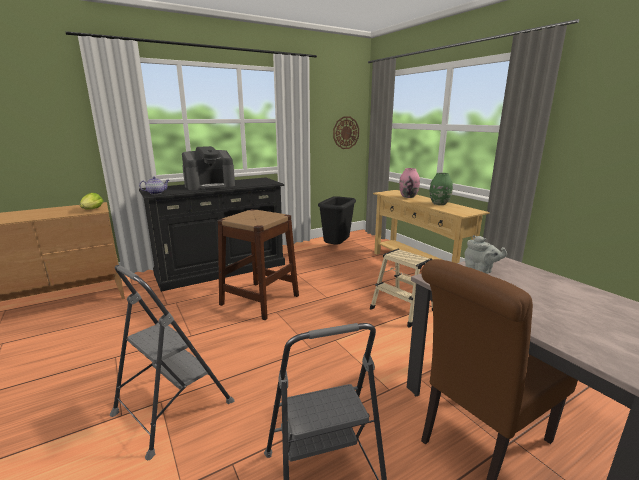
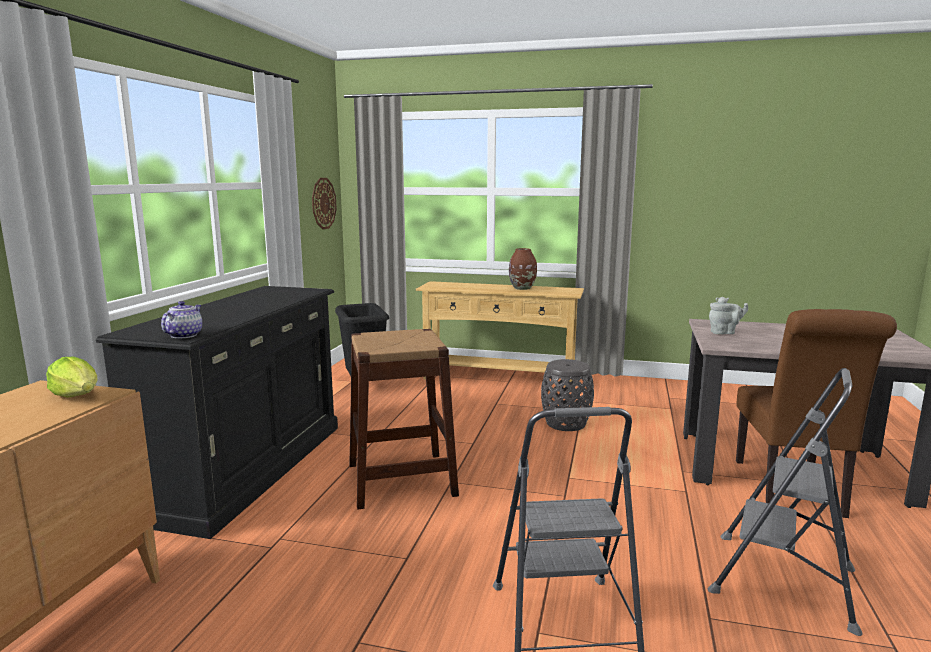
camera: 45 degrees left, 5 degrees down
(210, 185) = (231, 309): coffee machine -> none
(403, 309) = (566, 423): beige step ladder -> grey stool
(408, 196) = (470, 286): pink vase -> none
(439, 204) = (522, 288): green vase -> brown vase

